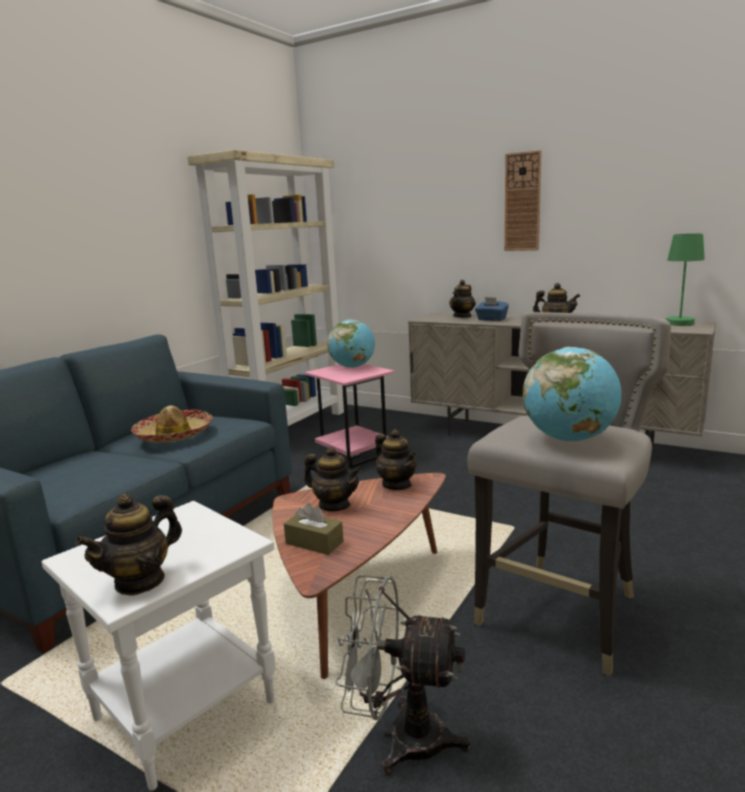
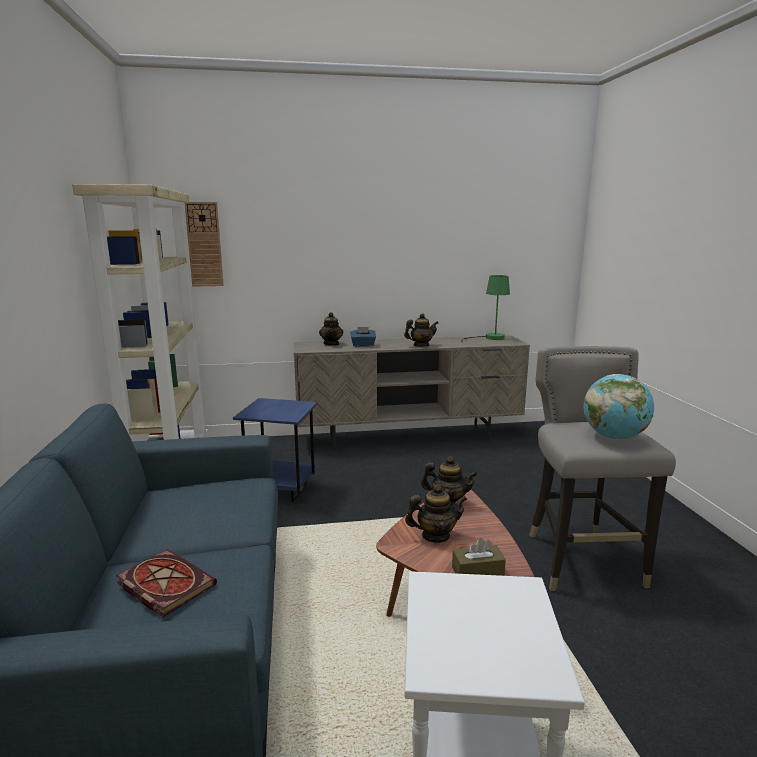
camera: 40 degrees left, 0 degrees up
(84, 465) = (163, 584): none -> book
(140, 581) = (530, 656): teapot -> none
(174, 435) = (202, 517): hat -> none
(352, 367) = (272, 404): globe -> none
(355, 457) = (282, 490): pink side table -> blue side table
(401, 738) = (619, 690): grey fan -> none
(522, 202) = (375, 246): wall clock -> wall clock (204, 244)

